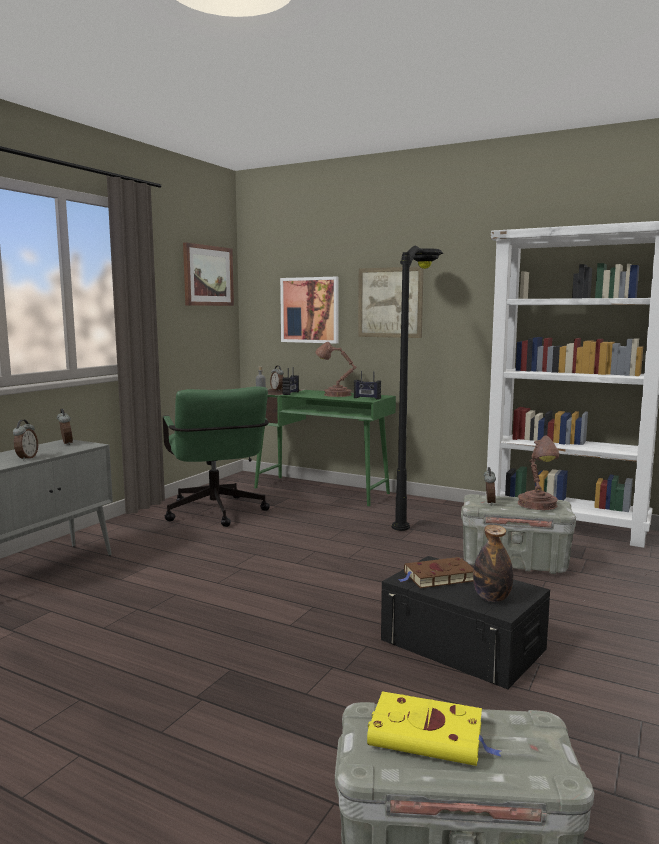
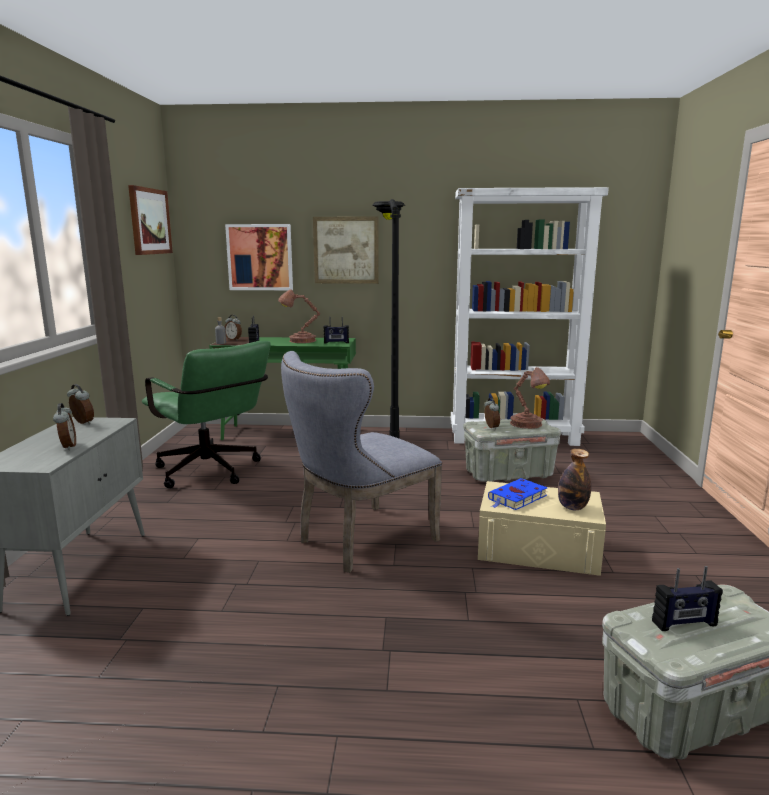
camera: 25 degrees left, 5 degrees up
(280, 597) = (359, 541): none -> grey chair
(429, 736) = (684, 624): yellow book -> radio
(438, 577) = (516, 498): brown book -> blue book
(462, 644) = (538, 548): black storage box -> beige storage box

